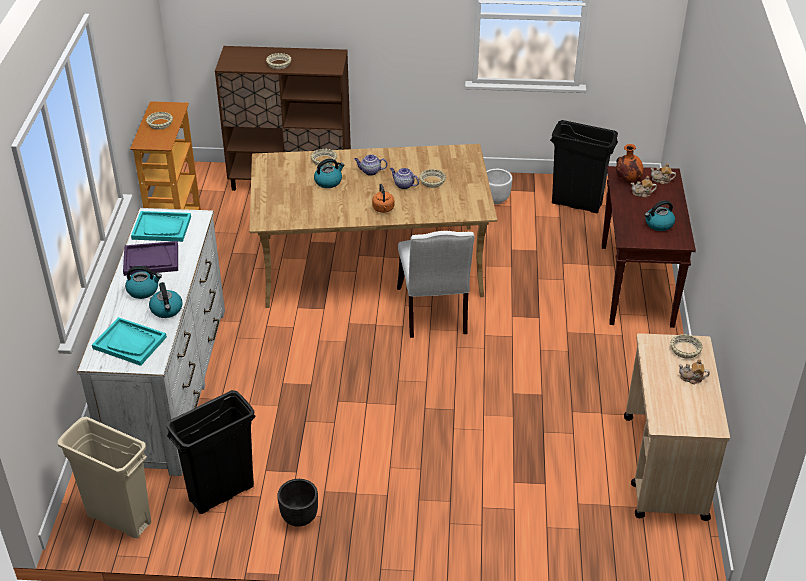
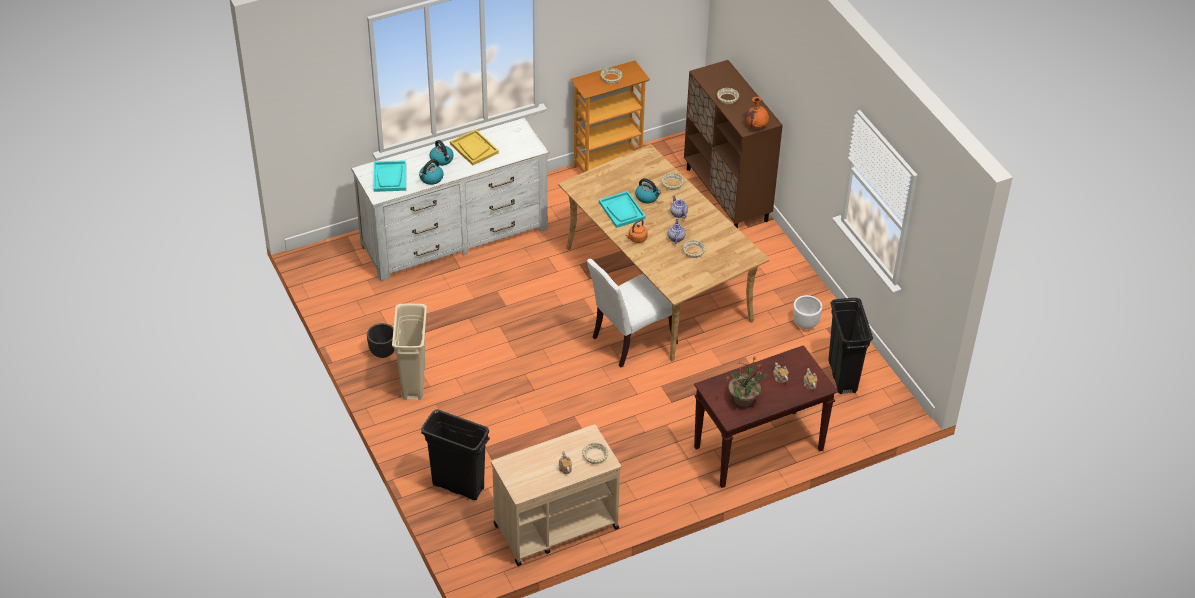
camera: 60 degrees right, 5 degrees up
(119, 519) = (329, 270): beige trash can -> beige trash can (413, 382)
(151, 260) = (474, 148): purple tray -> yellow tray
(162, 228) = (510, 137): turquoise tray -> turquoise tray (622, 210)
(221, 493) = (378, 306): black trash can -> black trash can (457, 486)
(627, 179) = (794, 362): orange vase -> orange vase (756, 126)
(658, 224) = (744, 399): kettle -> potted plant

